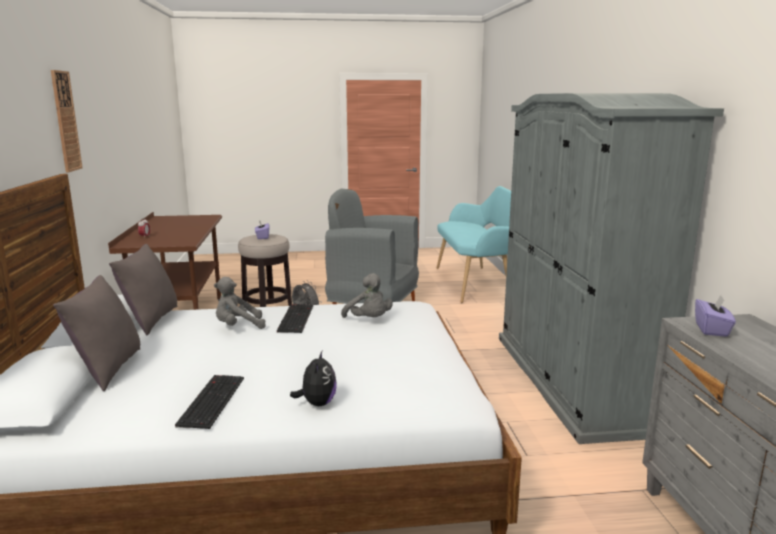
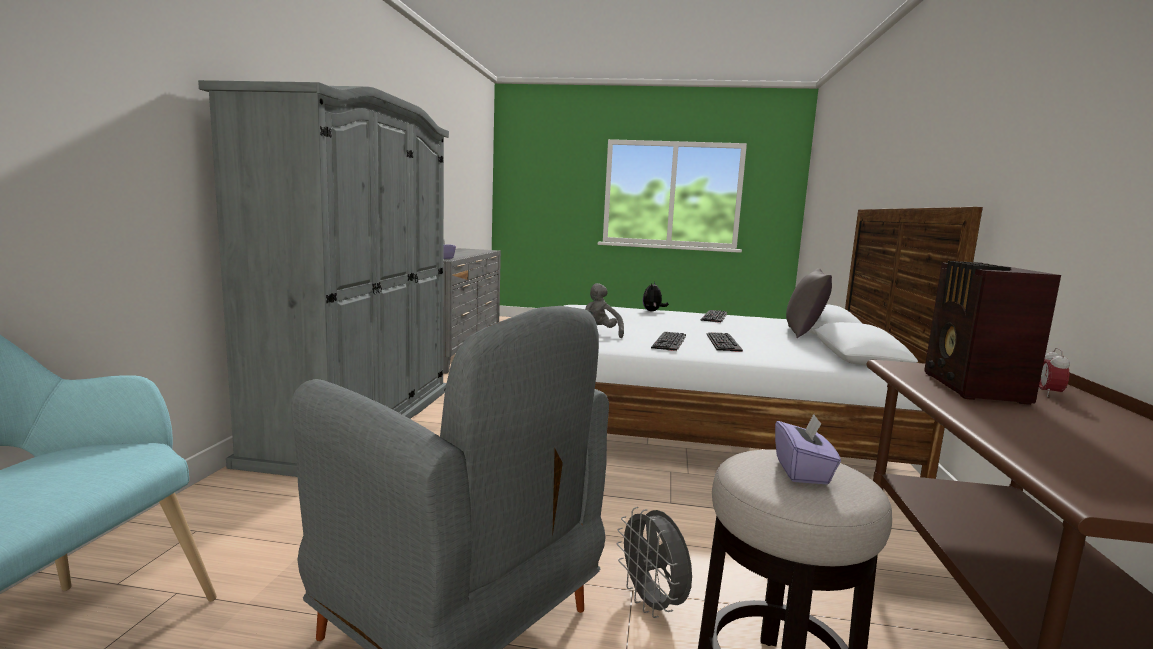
camera: 165 degrees left, 5 degrees down
(65, 121) = (1047, 132): wall clock -> none
(150, 321) = (824, 356): grey pillow -> none
(175, 236) = (973, 388): none -> radio
(238, 327) = (724, 343): grey plush toy -> keyboard

